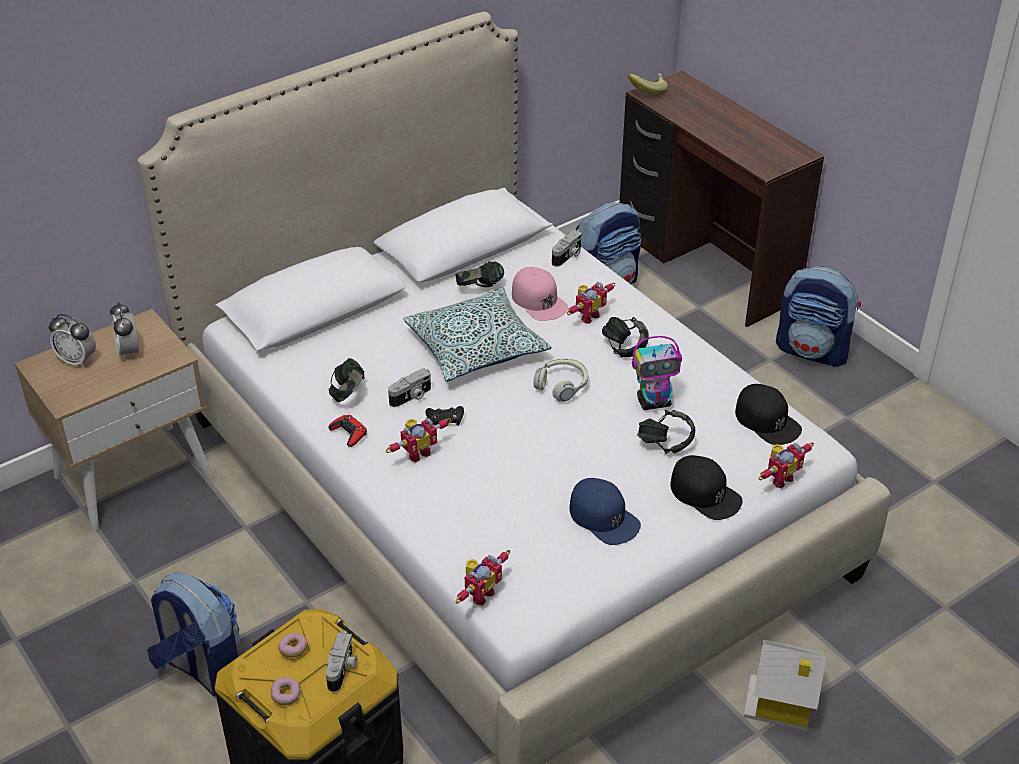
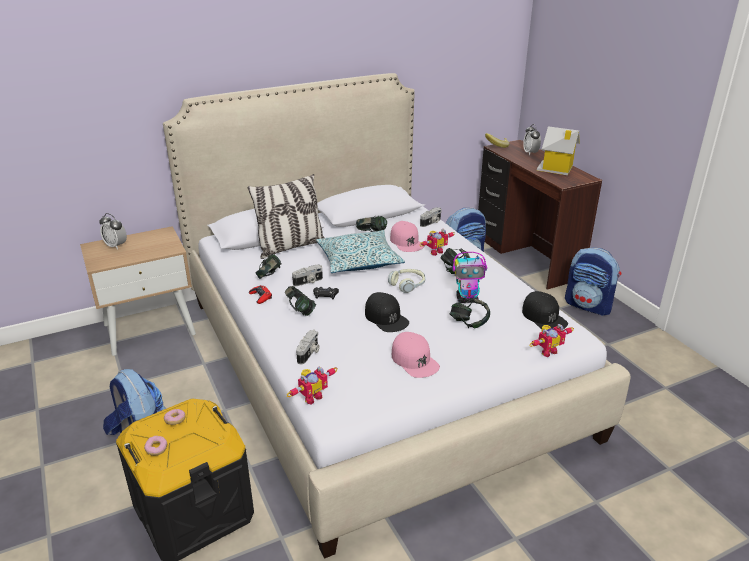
camera: 10 degrees right, 10 degrees down
(129, 351) = (148, 244): alarm clock -> alarm clock (530, 153)
(343, 669) = (203, 437): camera -> camera (309, 353)
(360, 330) = (290, 247): none -> pillow
(417, 452) = (300, 311): toy robot -> headphones
(604, 517) = (414, 360): blue cap -> pink cap
(705, 493) = (491, 354): black cap -> black cap (386, 317)
(781, 705) = (536, 520): toy house -> toy house (556, 169)

